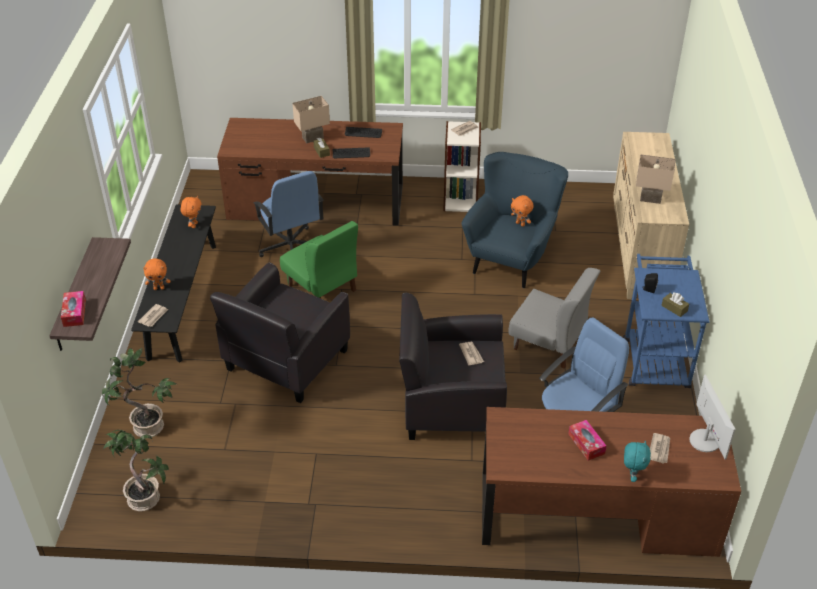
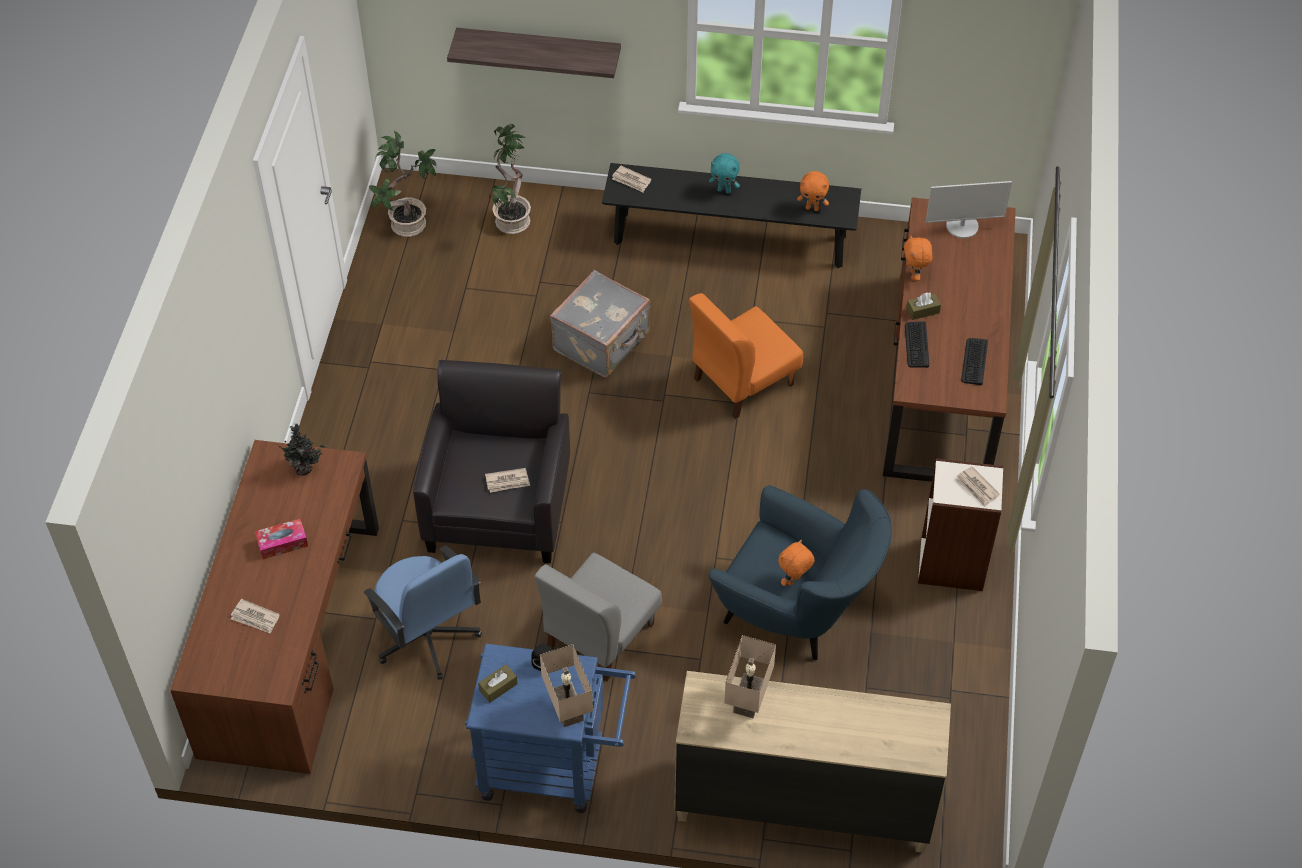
camera: 95 degrees right, 10 degrees up
(74, 313) = (487, 42): tissue box -> none
(159, 288) = (684, 182): orange plush toy -> orange plush toy (915, 275)
(286, 361) = (603, 342): black armchair -> grey suitcase
(291, 247) = (834, 348): blue office chair -> none
(313, 138) = (957, 301): beige table lamp -> beige table lamp (566, 710)
(322, 288) = (742, 381): green chair -> orange chair
(510, 441) = (305, 468): none -> potted plant
(632, 475) = (223, 580): turquoise plush toy -> turquoise plush toy (724, 190)
(705, 440) = (257, 671): monitor -> monitor (962, 226)

